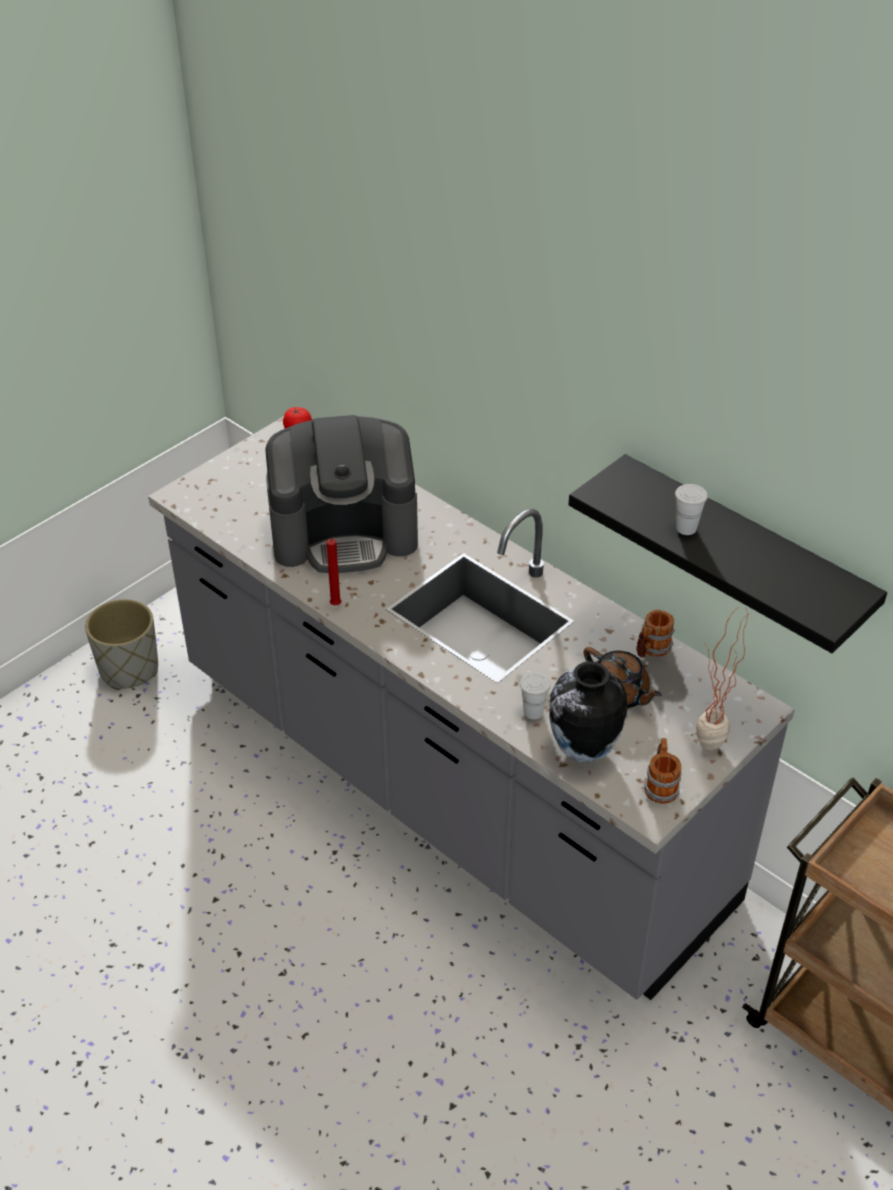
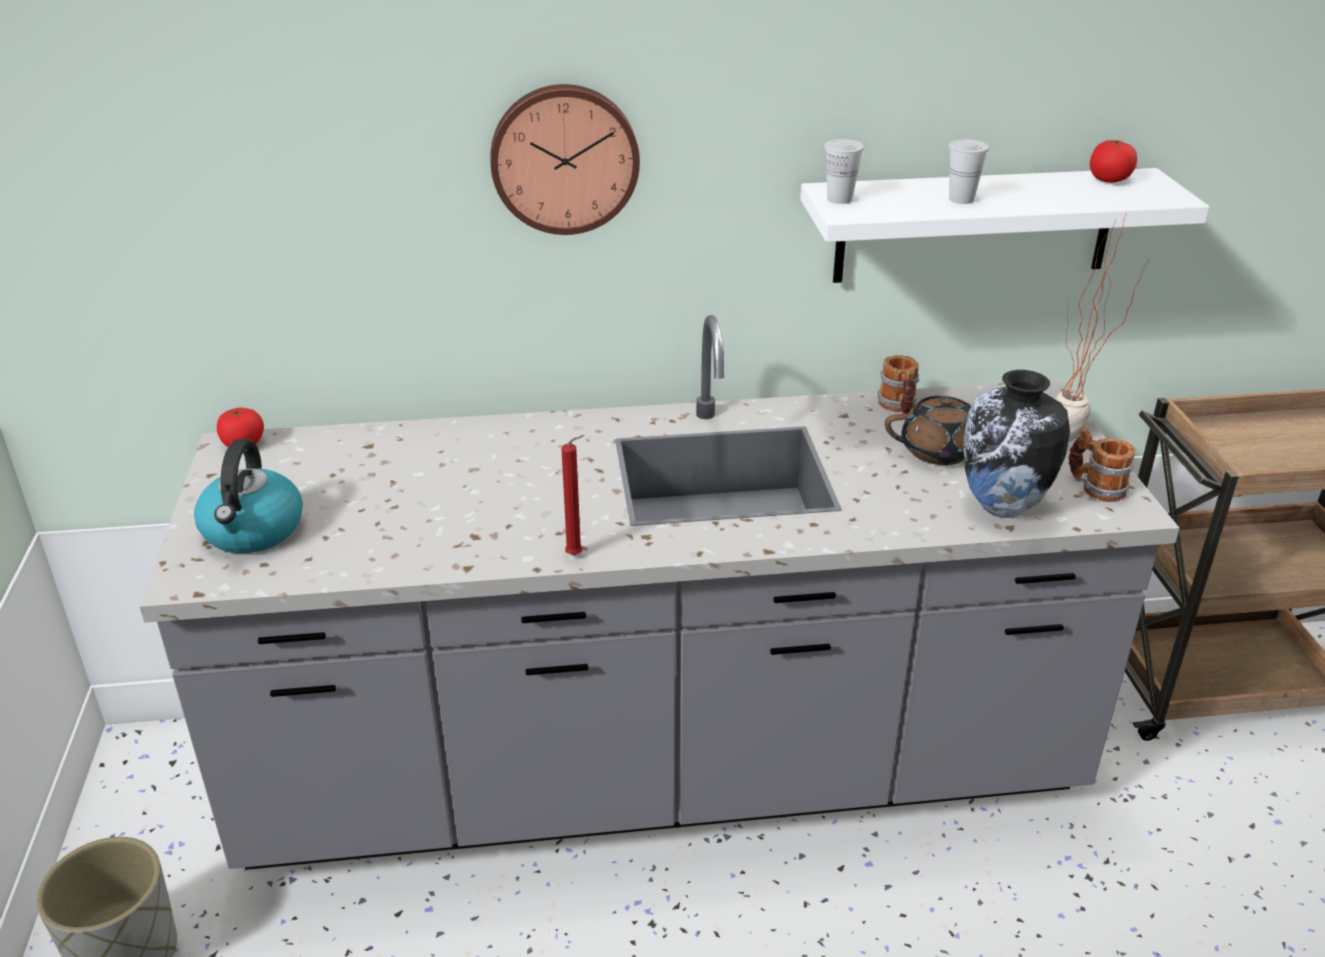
camera: 50 degrees left, 10 degrees down
(235, 487) = (253, 531): none -> kettle
(345, 532) = (464, 493): coffee machine -> none
(486, 358) = (564, 158): none -> wall clock
(533, 712) = (912, 509): white cup -> white cup (839, 199)
(743, 552) = (974, 225): black shelf -> white shelf
(822, 578) = (1109, 180): none -> tomato

